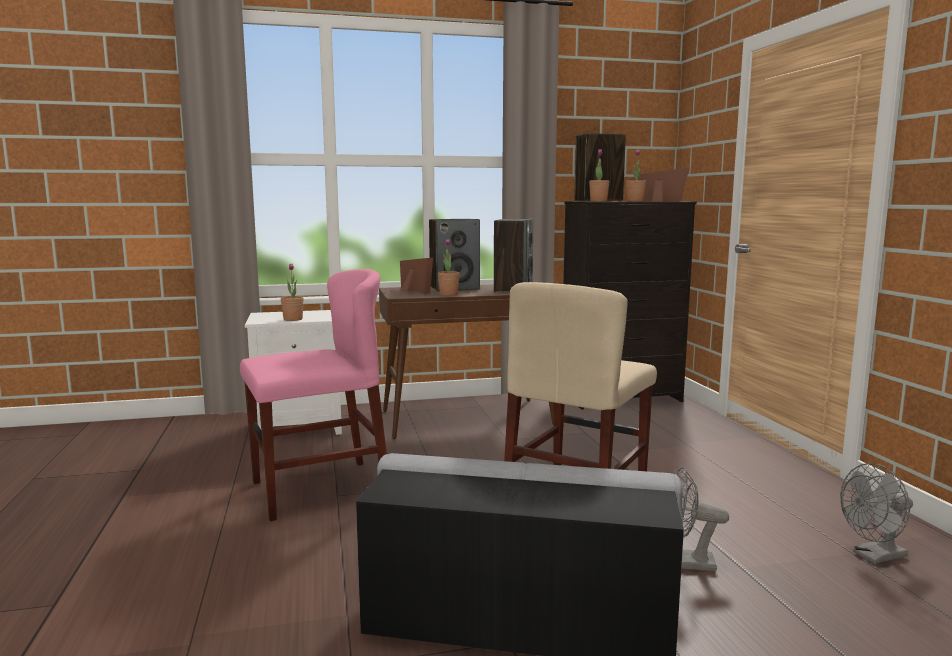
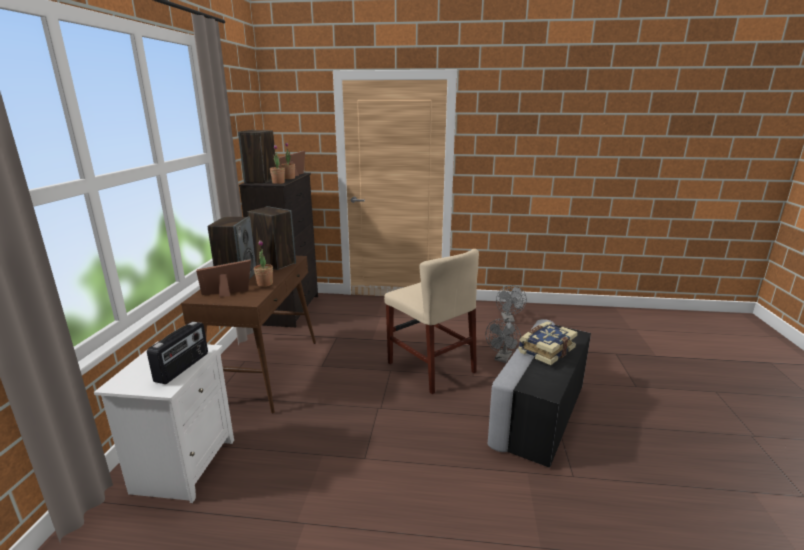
camera: 70 degrees left, 10 degrees up
(293, 319) = (183, 367): potted plant -> radio
(320, 489) = (348, 466): pink chair -> none
(529, 479) = (545, 350): none -> book

